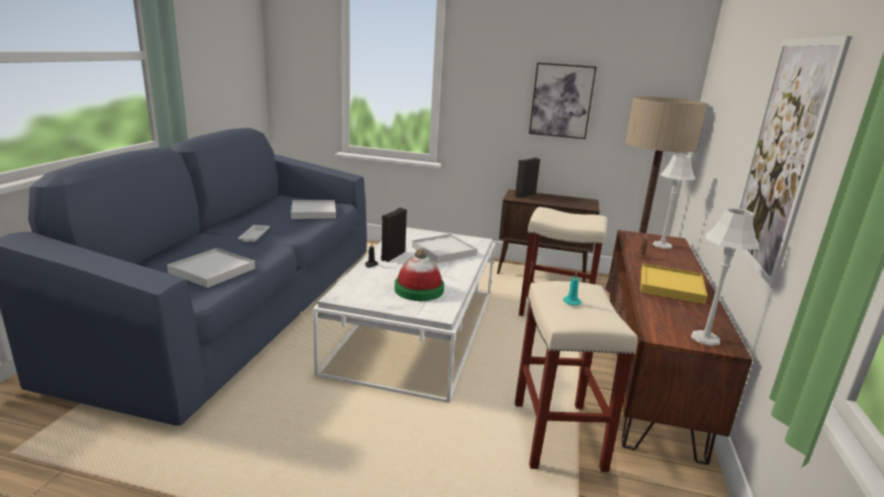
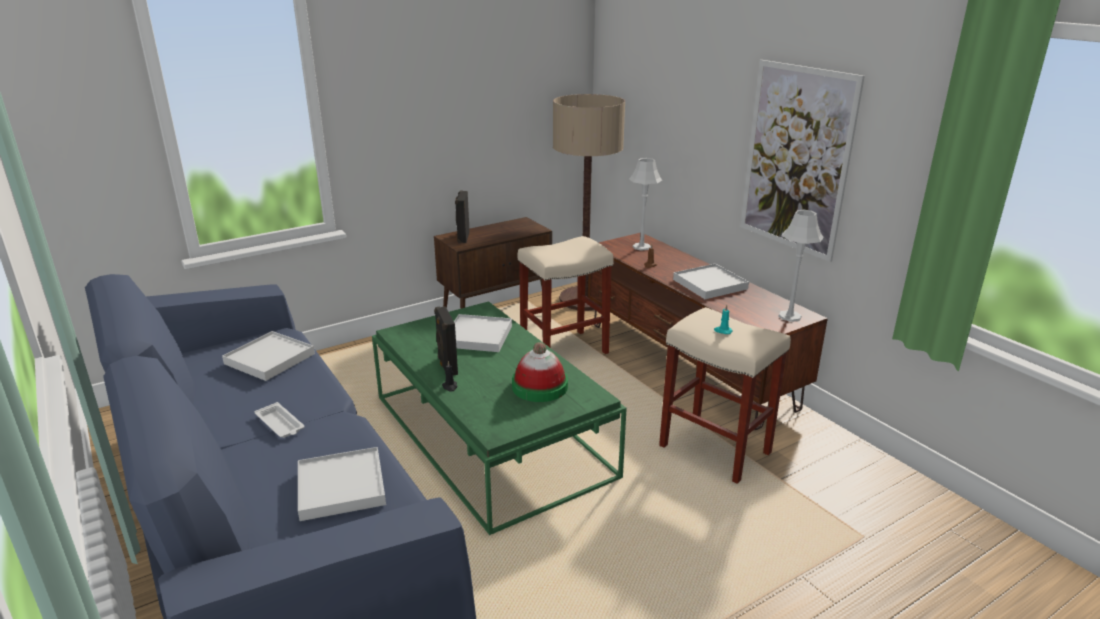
camera: 45 degrees left, 5 degrees up
(415, 329) = (490, 435): white coffee table -> green coffee table
(561, 101) = (470, 118): picture -> none
(670, 286) = (710, 284): yellow tray -> white tray

